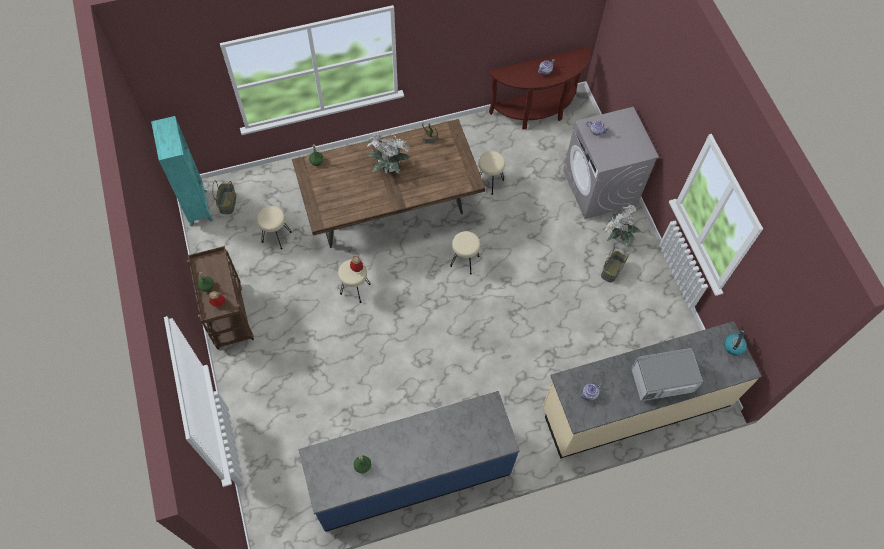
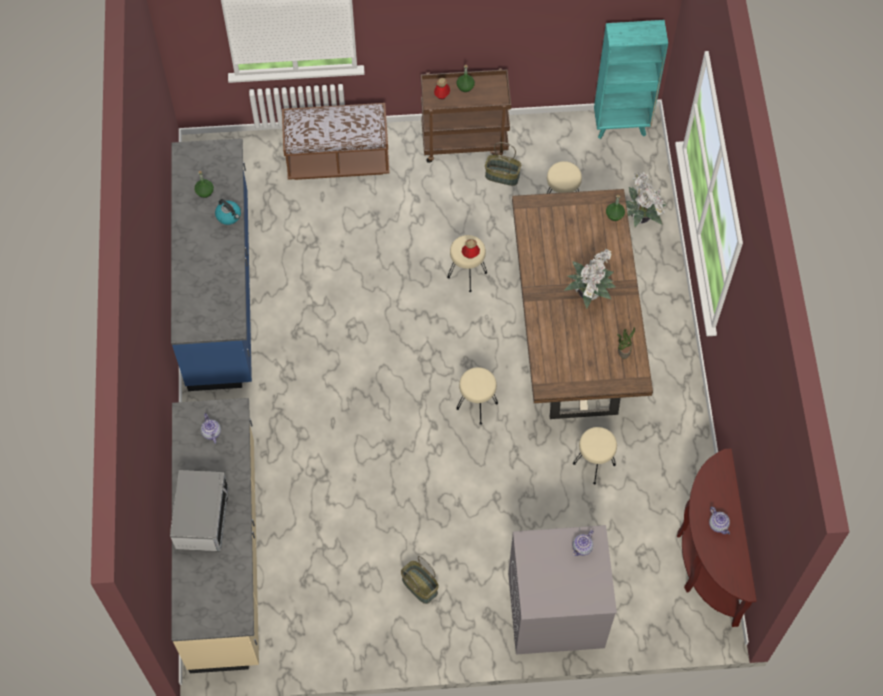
camera: 105 degrees right, 0 degrees up
(227, 202) = (622, 156): basket -> basket (502, 175)
(261, 411) = (338, 160): none -> brown bench
(617, 237) = (469, 610): potted plant -> potted plant (640, 216)
(733, 346) = (220, 620): kettle -> kettle (229, 216)

